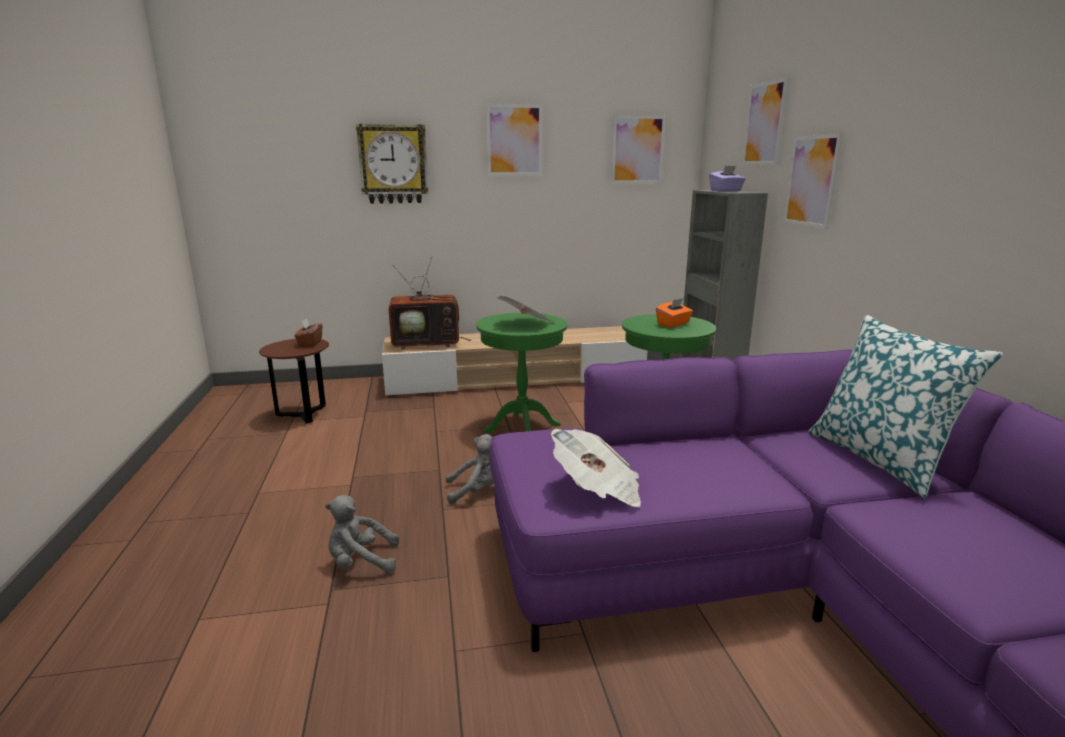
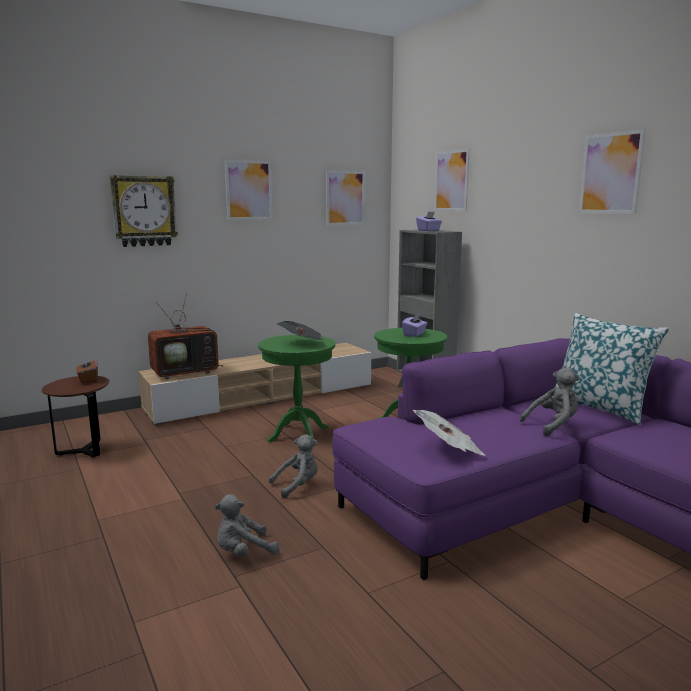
camera: 20 degrees left, 5 degrees down
(673, 324) = (414, 334): orange tissue box -> purple tissue box
(782, 476) = (553, 425): none -> grey plush toy
(811, 181) = (498, 223): picture -> picture (610, 173)

